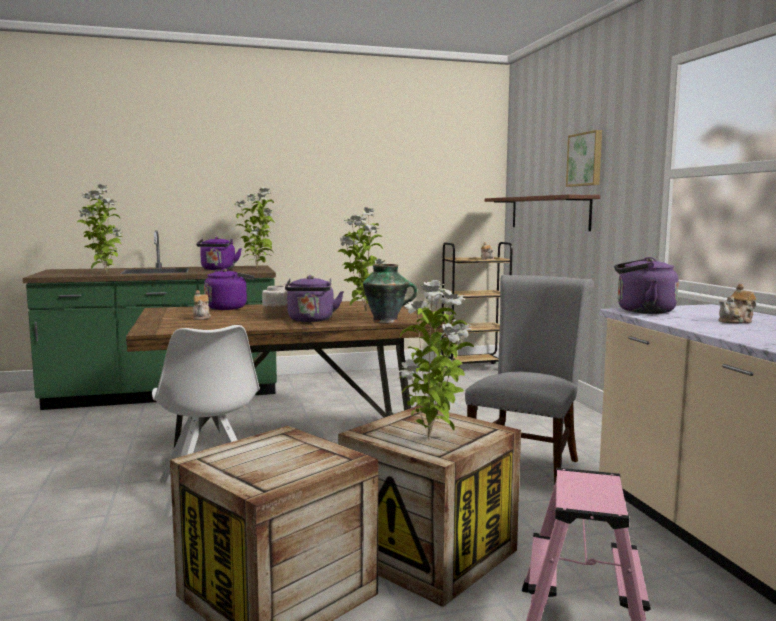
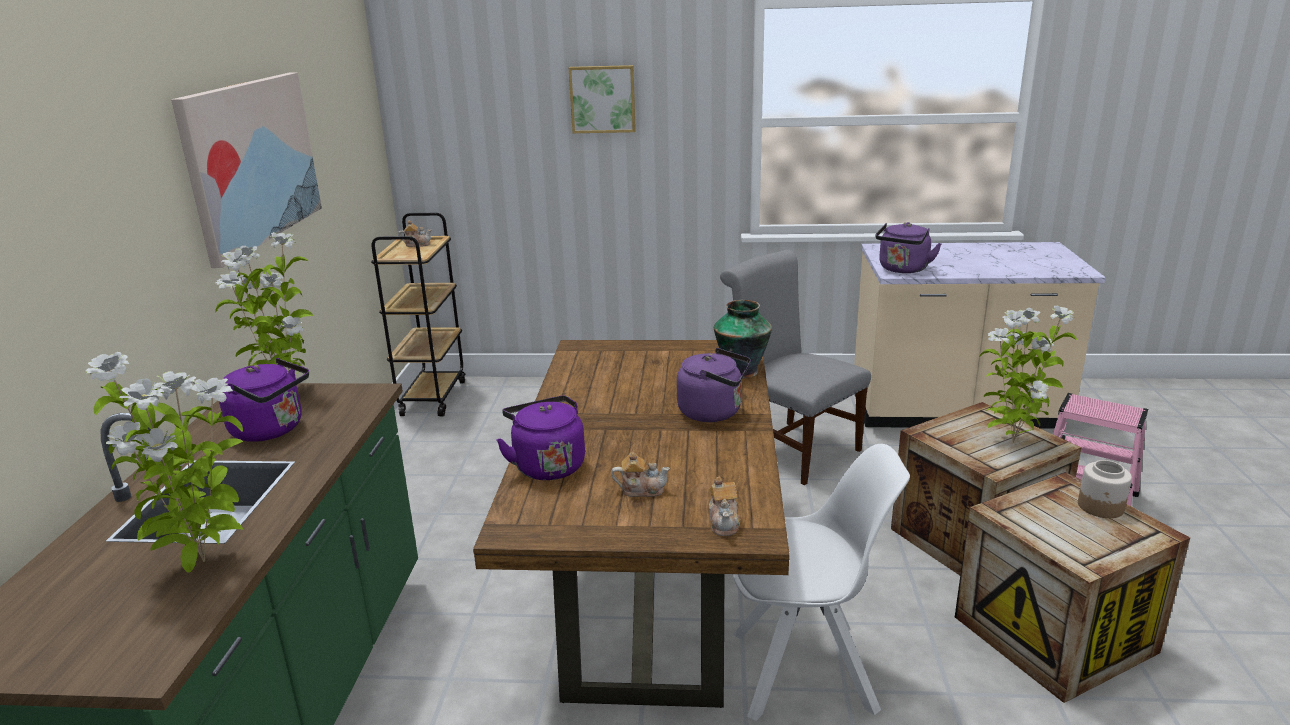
camera: 70 degrees left, 15 degrees up
(276, 316) = (664, 432): jar -> jar (1101, 507)
(330, 170) = (251, 162): none -> picture
(364, 312) = (662, 375): potted plant -> none
(548, 213) = (522, 166): brown shelf -> none
(736, 321) = (959, 257): teapot -> teapot (724, 522)

